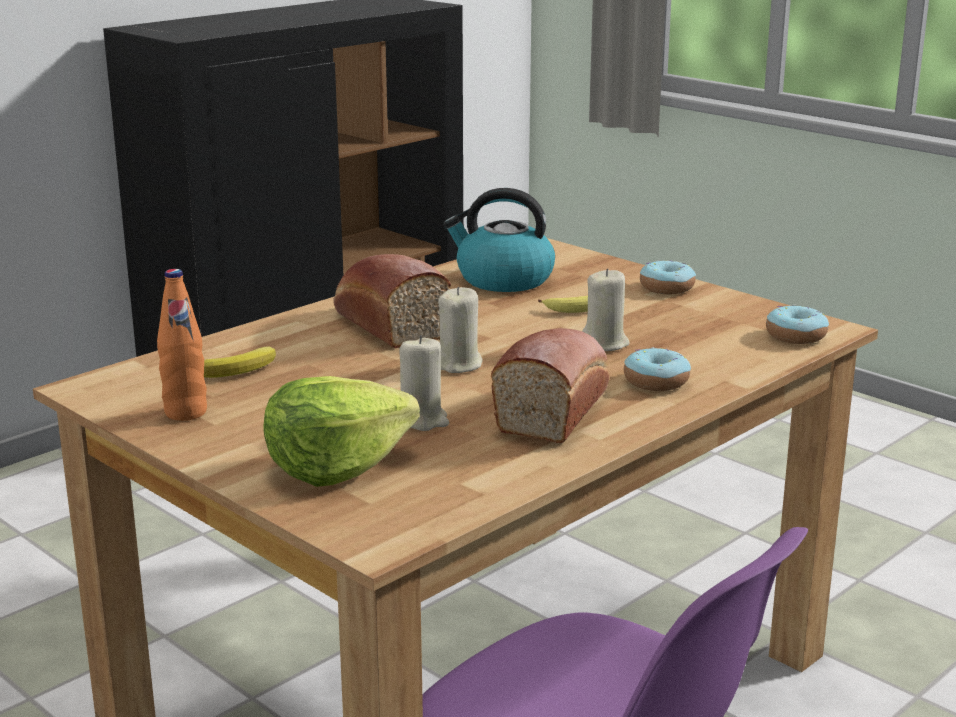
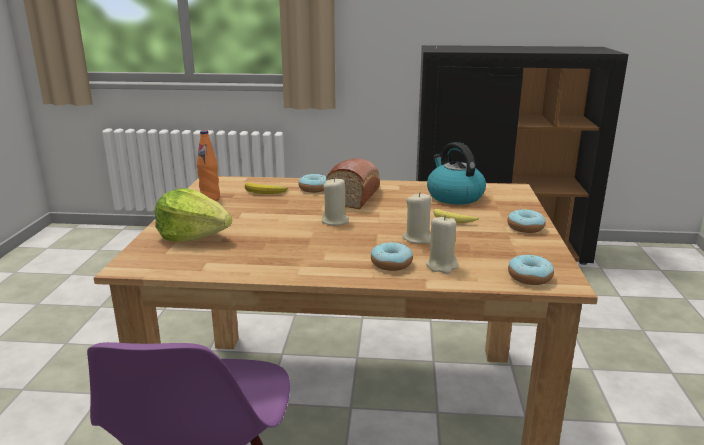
camera: 50 degrees right, 0 degrees up
(300, 336) = (314, 189): none -> donut
(422, 420) = (262, 234): beige candle -> beige candle (441, 266)
(555, 409) = (317, 254): bread -> none

